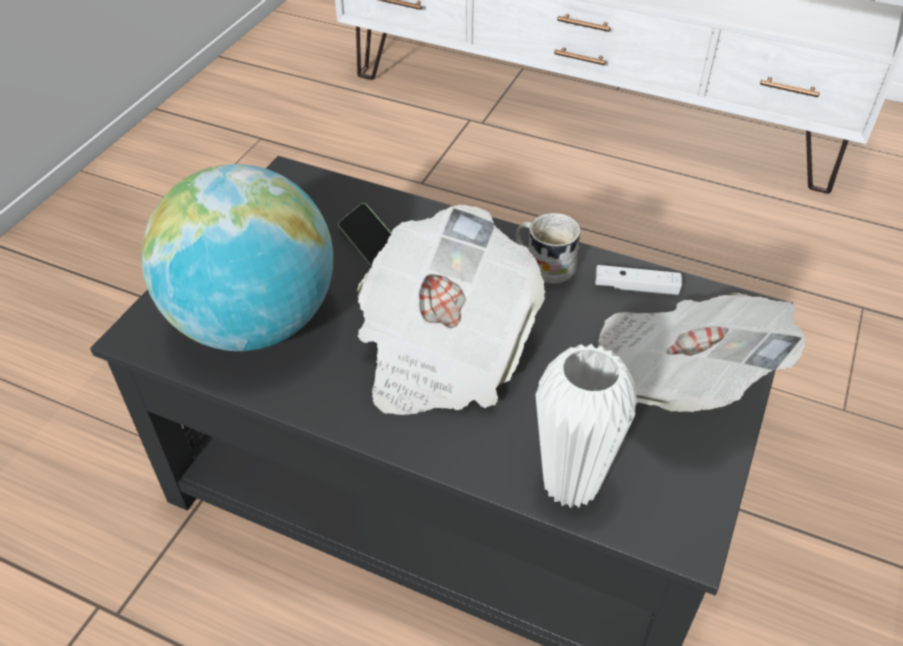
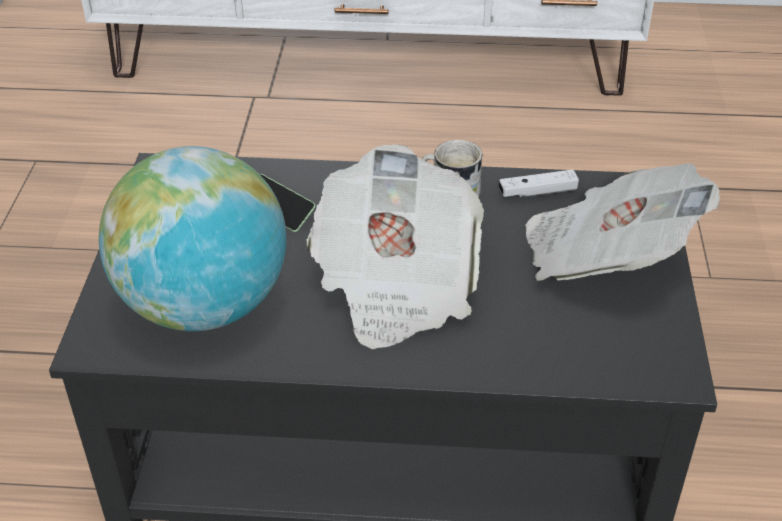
camera: 20 degrees left, 5 degrees down
(570, 484) = (563, 361): white vase -> none

